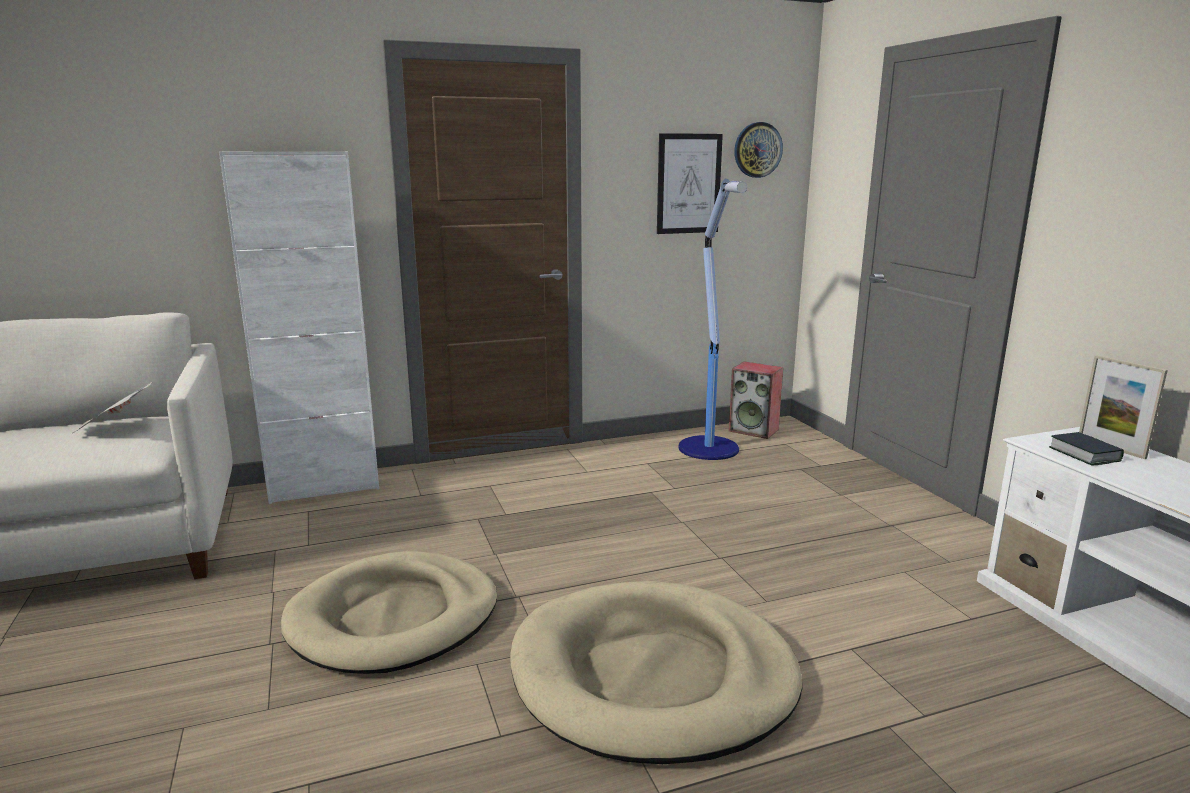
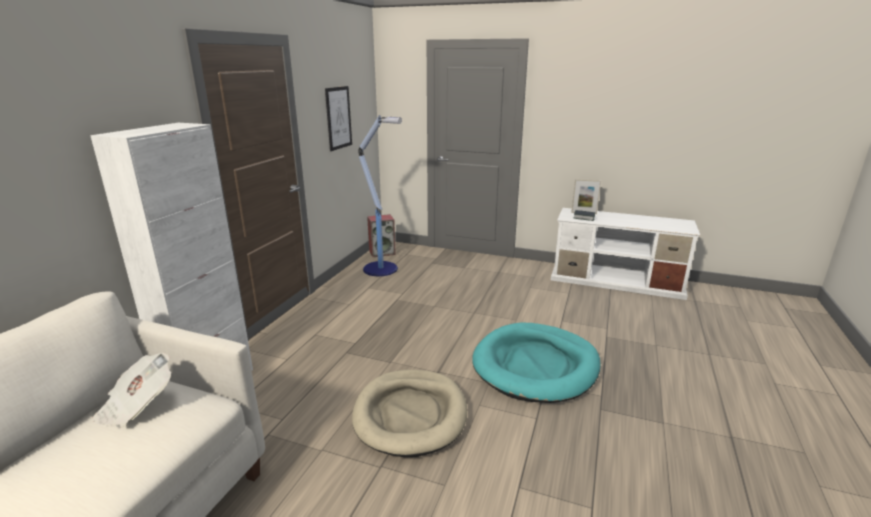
camera: 50 degrees left, 5 degrees up
(653, 676) = (535, 366): beige dog bed -> turquoise dog bed
(757, 150) = (360, 94): wall clock -> none

